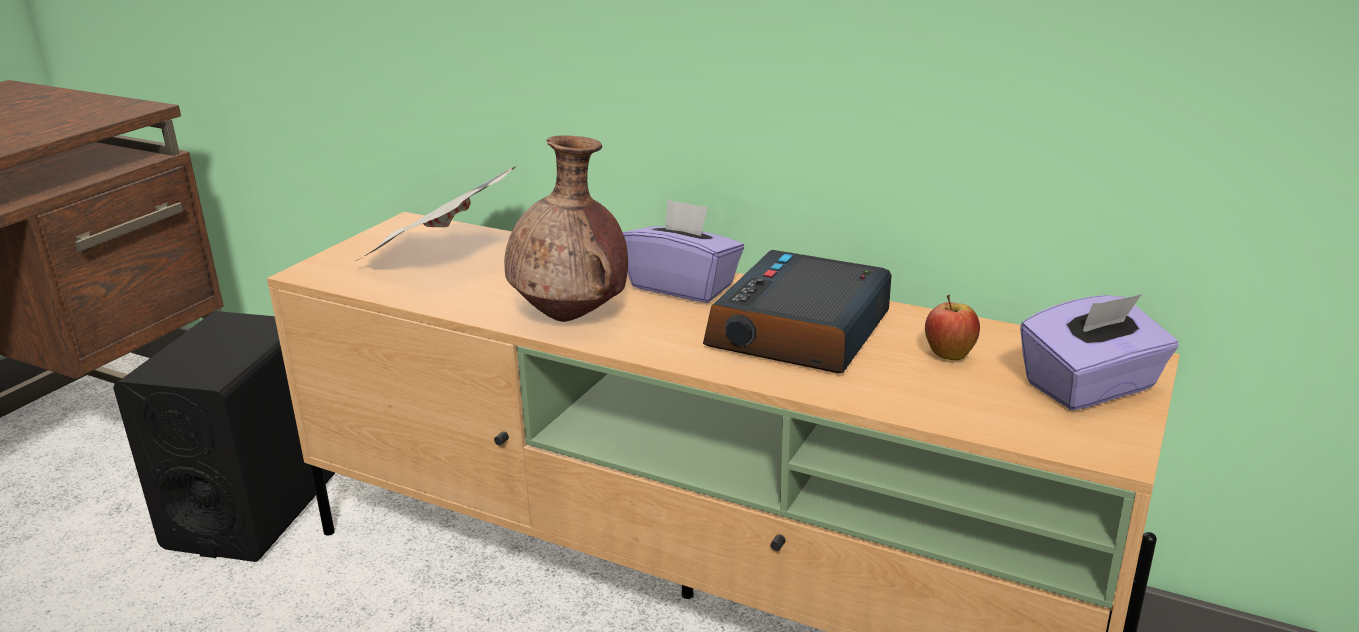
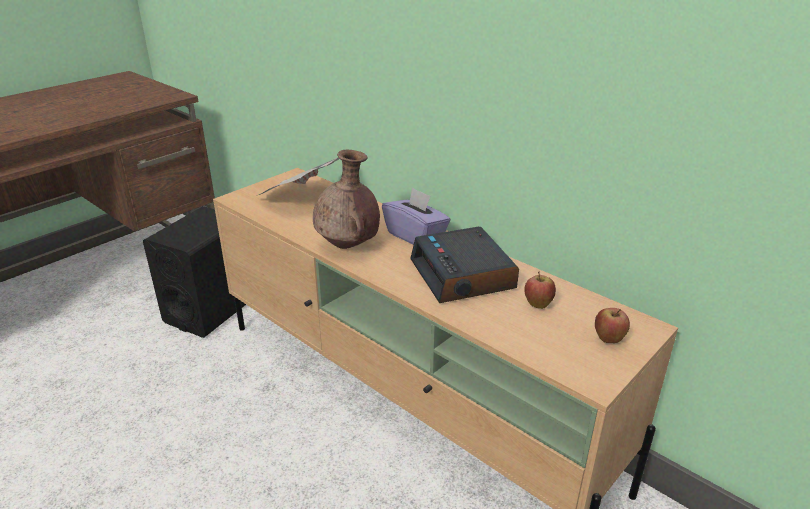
camera: 15 degrees right, 5 degrees up
(800, 332) = (463, 275): alarm clock -> alarm clock turned 60 degrees counterclockwise
(1091, 387) = (608, 340): purple tissue box -> apple

